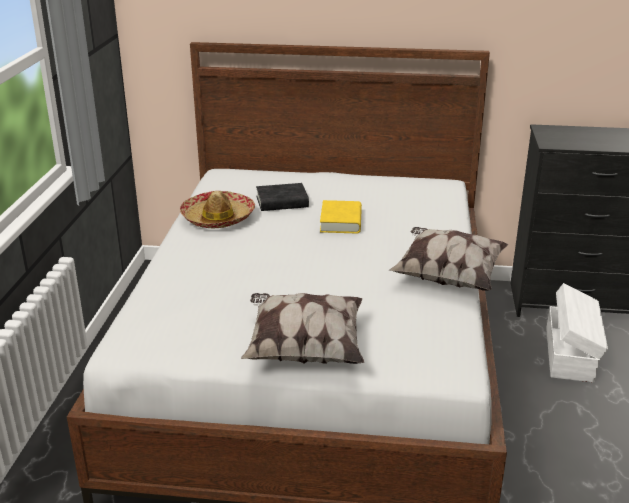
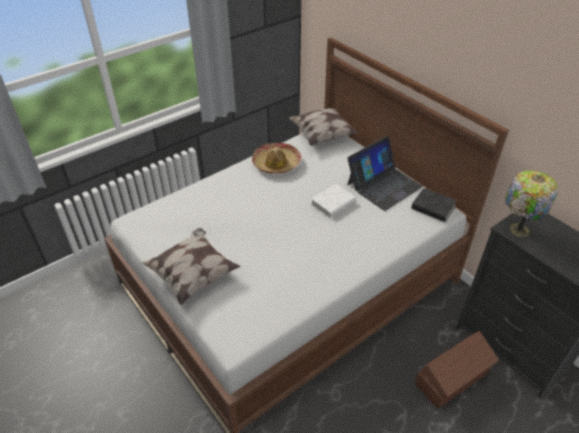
camera: 45 degrees right, 15 degrees up
(282, 202) = (324, 170): black book -> black book (433, 208)
(341, 222) = (333, 204): yellow book -> white book
(361, 188) = (383, 185): none -> laptop
(447, 277) = (329, 281): pillow -> pillow (323, 135)
(557, 141) = (518, 229): none -> table lamp
(570, 353) = (452, 379): white storage box -> brown storage box

